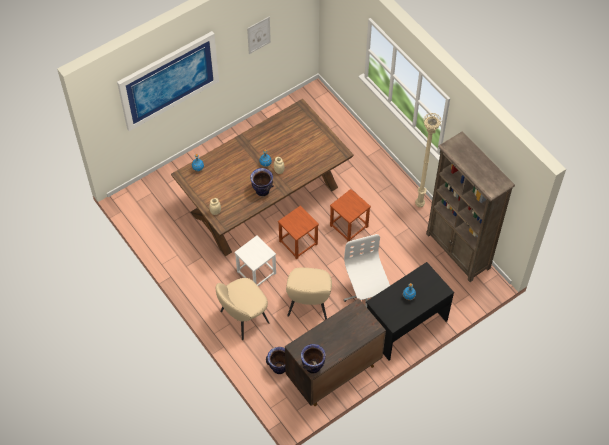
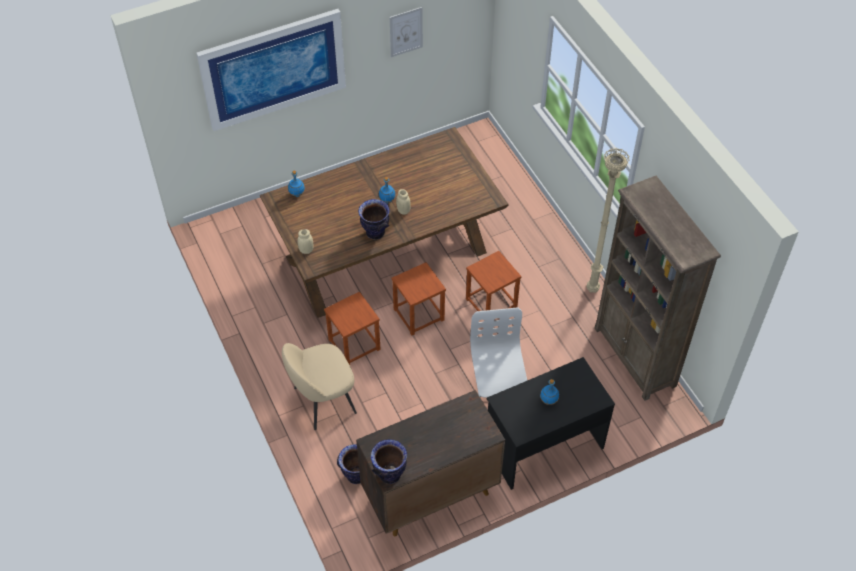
camera: 10 degrees right, 5 degrees down
(256, 272) = (354, 345): white stool -> brown stool
(308, 305) = (415, 397): beige chair -> none

